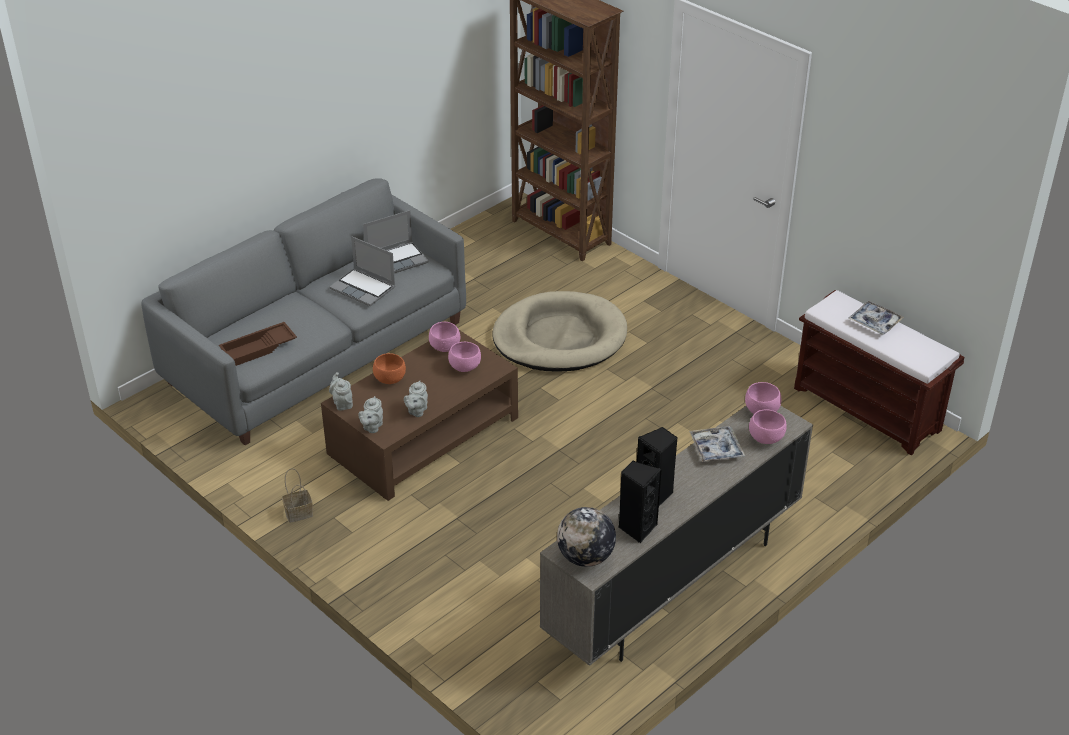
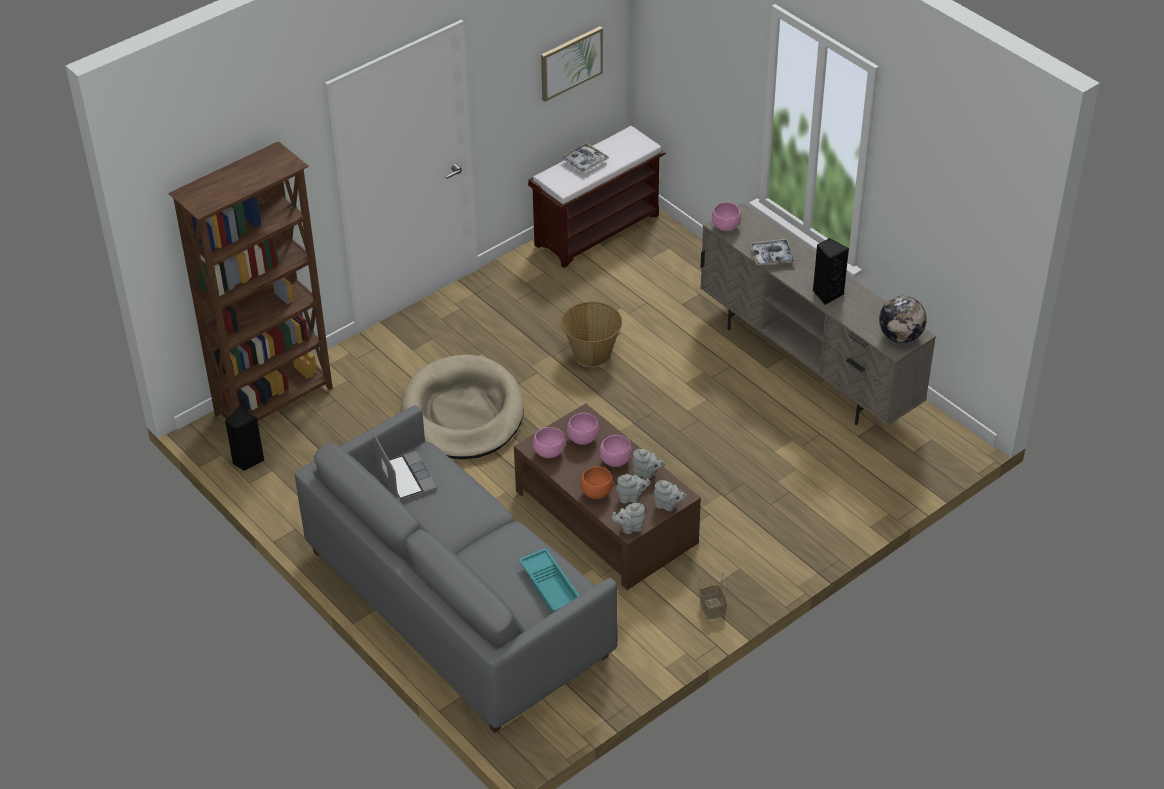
camera: 85 degrees left, 5 degrees up
(258, 349) = (551, 585): brown tray -> turquoise tray
(364, 288) = (454, 504): laptop -> none
(383, 402) = (631, 497): none -> grey teapot
(637, 528) = (866, 307): black speaker -> black speaker (247, 460)
(661, 415) = (591, 353): none -> basket
(766, 438) = (759, 228): pink bowl -> pink bowl (614, 461)
(916, 214) = (571, 63): none -> picture

